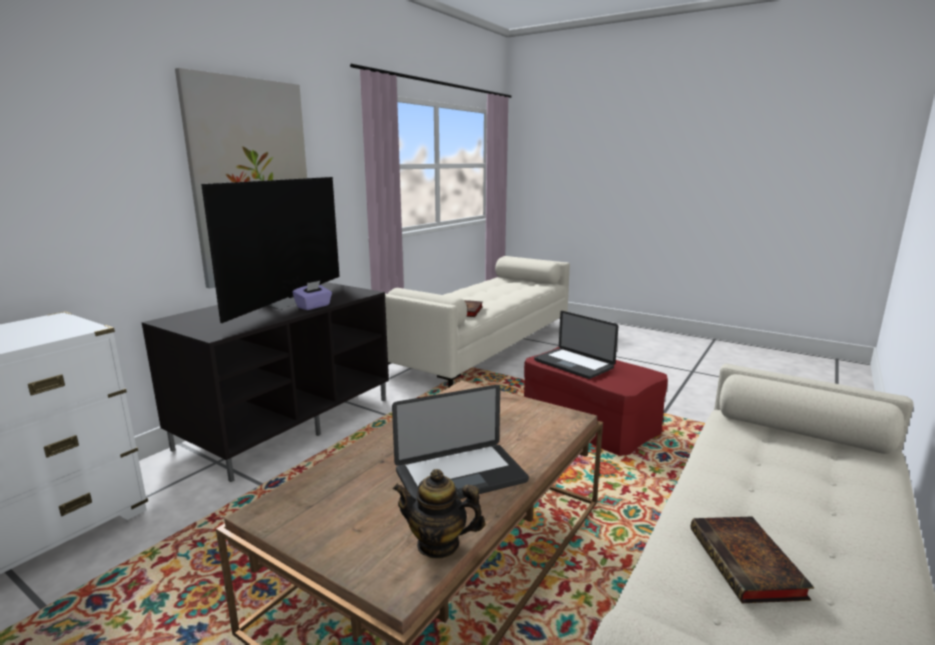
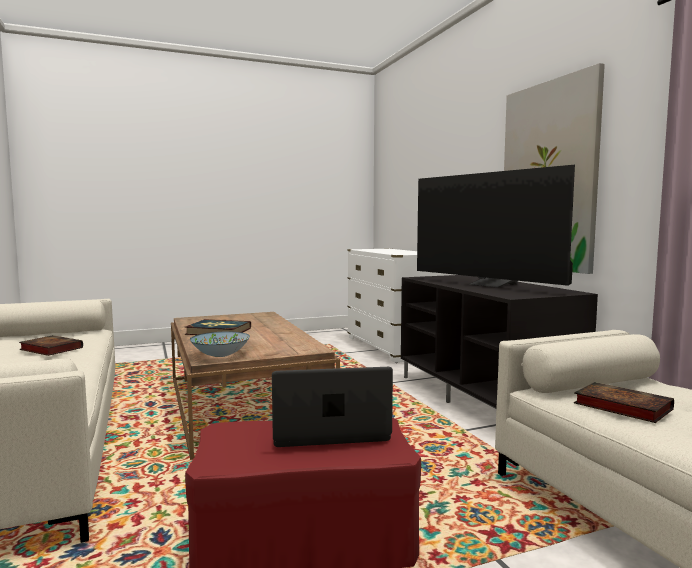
camera: 125 degrees right, 10 degrees down
(313, 306) = (468, 287): purple tissue box -> none
(438, 544) = (190, 323): teapot -> none
(460, 476) = (218, 331): laptop -> book
(551, 418) = (220, 355): none -> bowl

